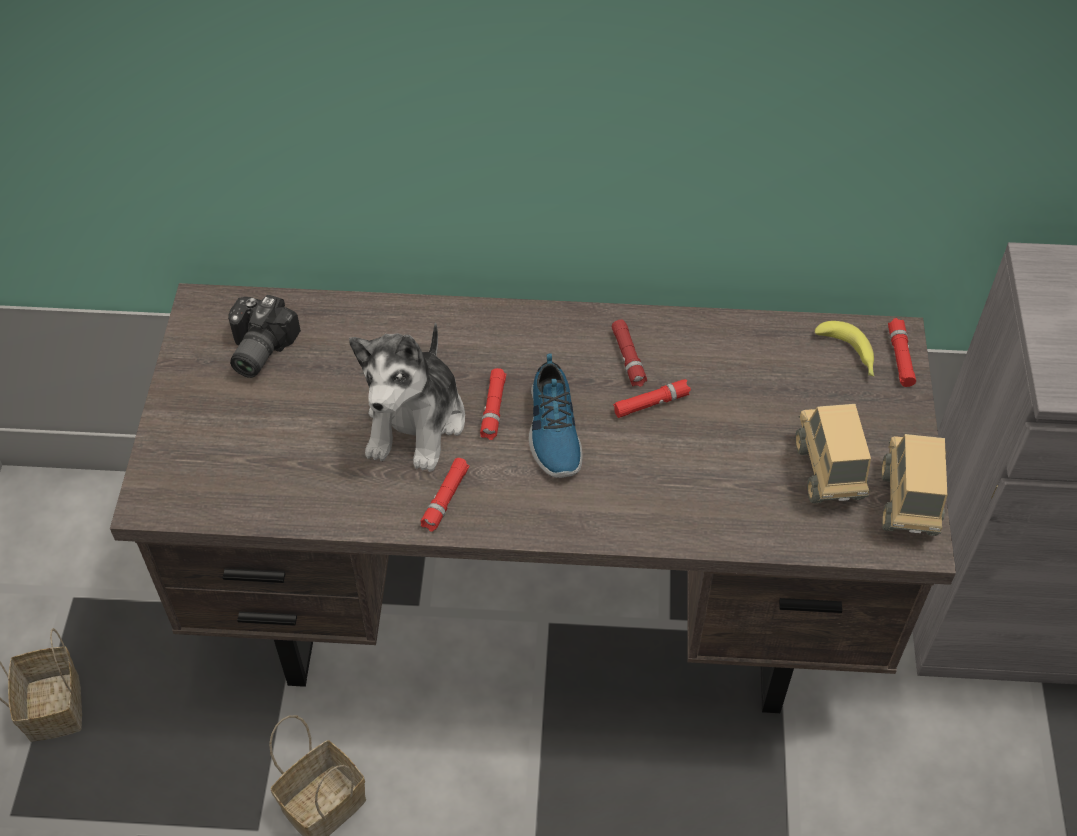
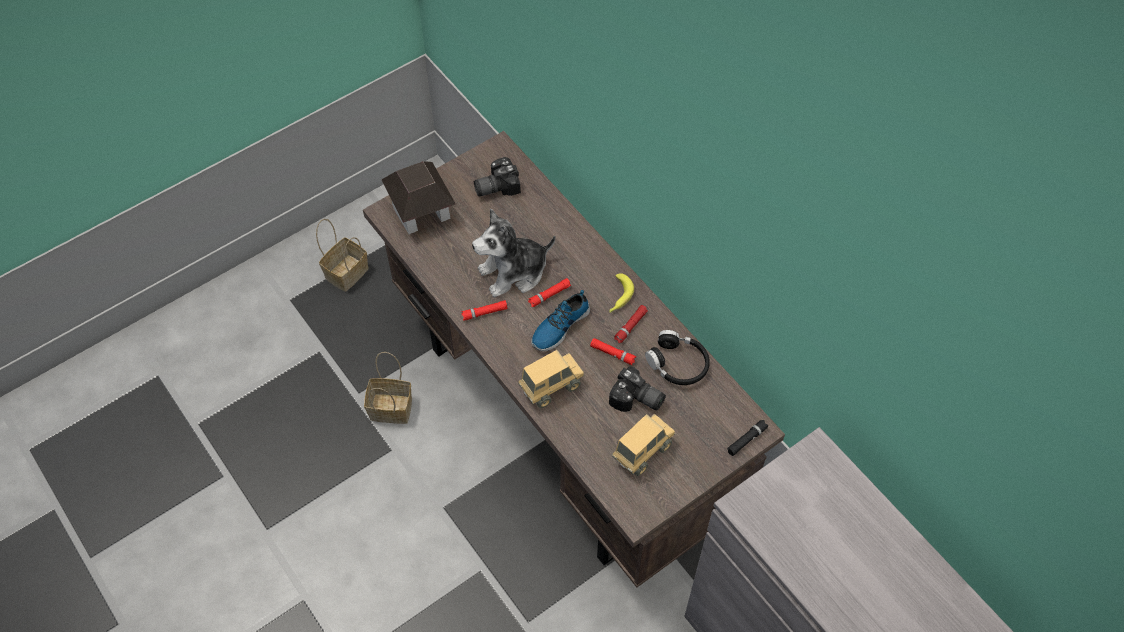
camera: 50 degrees right, 5 degrees up
(198, 460) = (421, 211): none -> toy house
(730, 349) = (678, 364): none -> black headphones
(745, 426) = (636, 400): none -> camera
(848, 354) = (725, 416): banana -> banana (618, 297)
(900, 357) = (746, 440): red flashlight -> black flashlight
(908, 503) = (656, 497): toy truck -> toy truck (551, 387)

